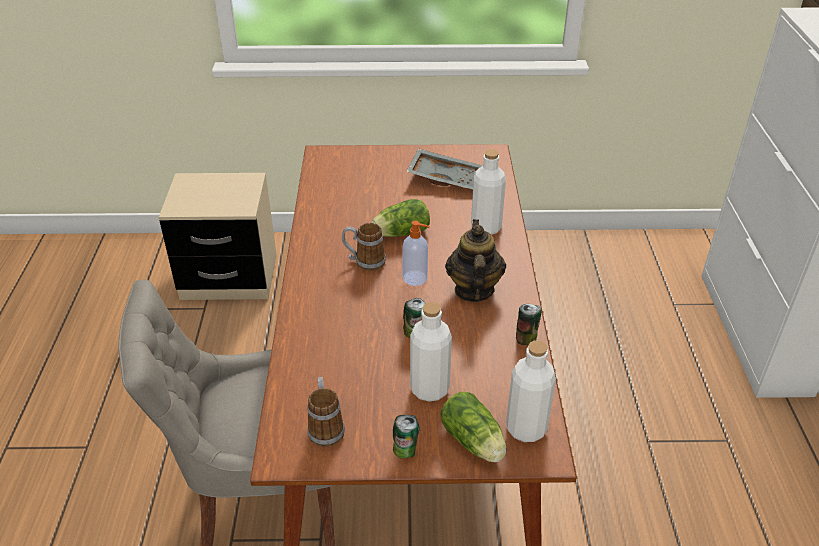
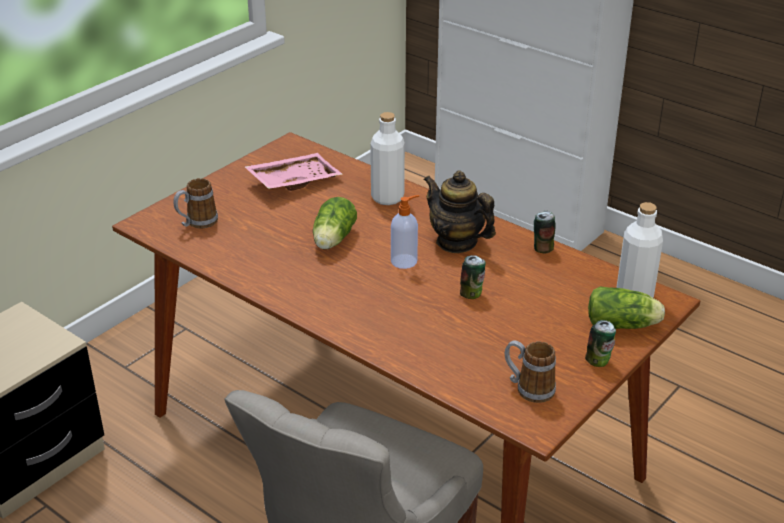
camera: 50 degrees left, 5 degrees down
(364, 261) = (346, 275): mug -> mug (197, 223)
(429, 389) = (544, 318): white bottle -> none
(448, 178) = (293, 181): grey tray -> pink tray

